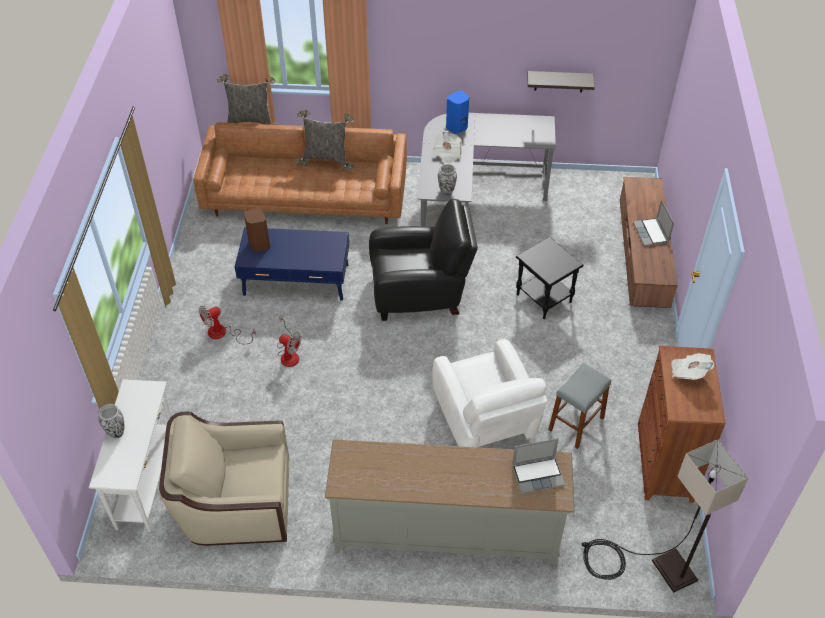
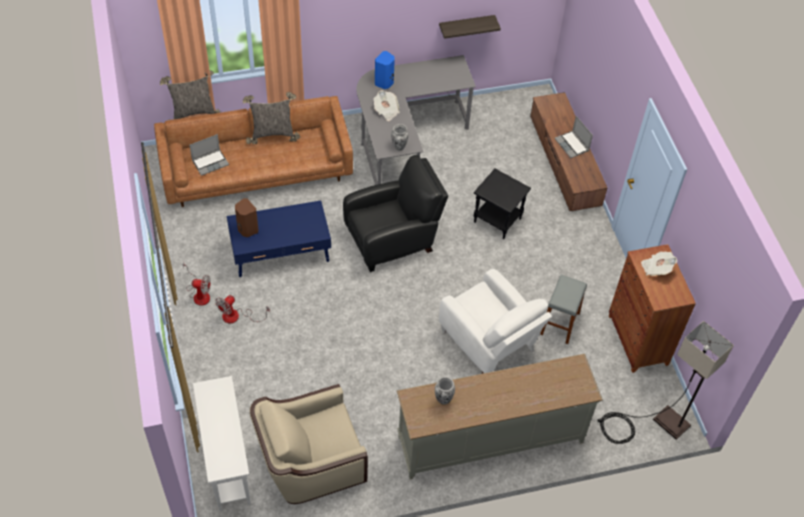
camera: 20 degrees left, 5 degrees up
(116, 433) = (209, 430): vase -> vase (443, 399)
(289, 354) = (302, 321): fan -> fan (199, 294)
(538, 474) = (566, 378): laptop -> laptop (210, 162)

